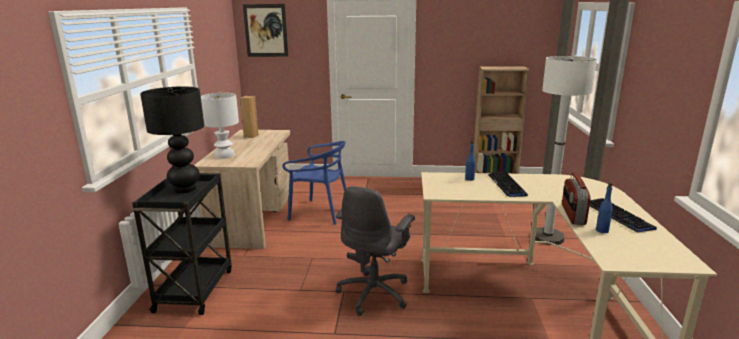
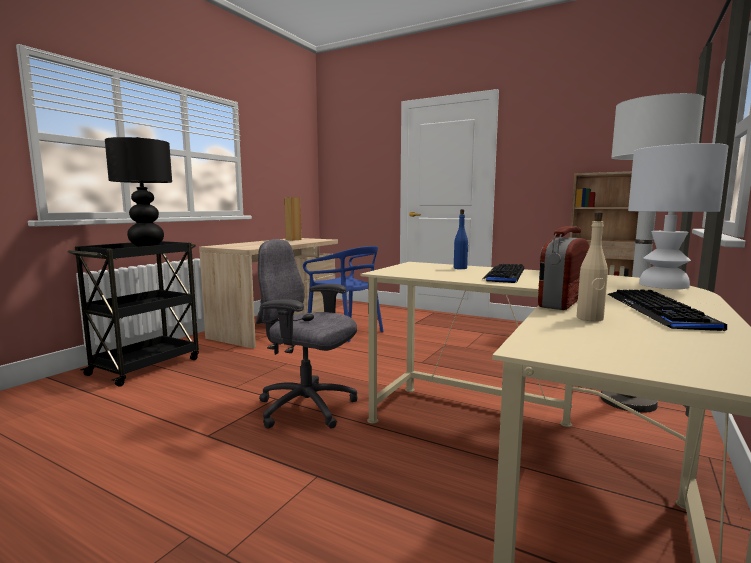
camera: 25 degrees right, 10 degrees down
(224, 155) = (240, 244): white table lamp -> white table lamp (663, 285)
(265, 30) = (343, 145): picture -> none
(375, 293) = (307, 408): grey office chair -> grey office chair turned 60 degrees clockwise
(602, 230) = (590, 318): blue bottle -> beige bottle

